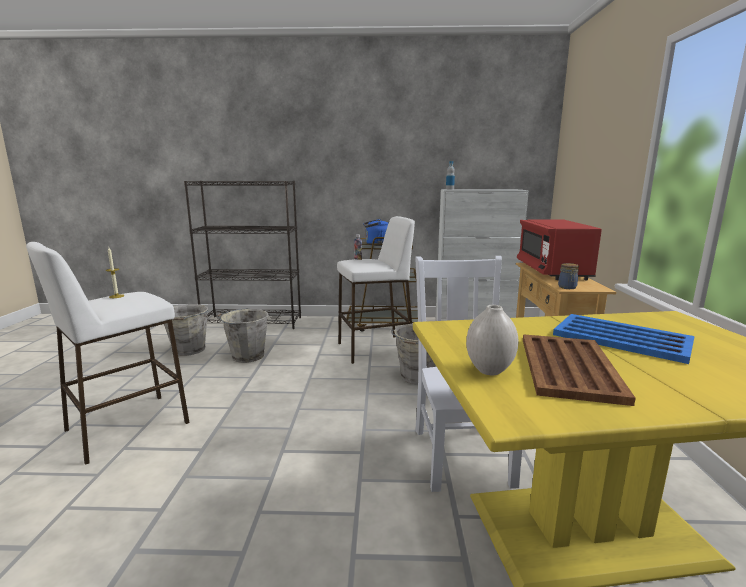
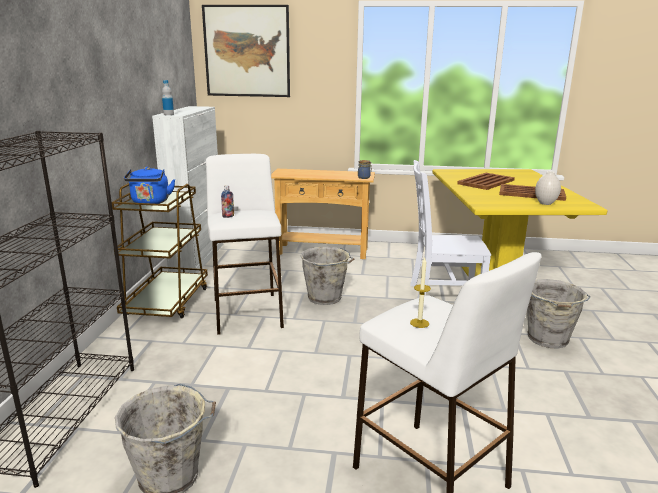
camera: 85 degrees left, 5 degrees up
(246, 356) = (230, 405): grey bucket -> grey bucket (548, 339)
(552, 271) = (311, 173): red microwave -> none
(581, 133) = (247, 51): none -> picture
(620, 338) = (485, 182): blue tray -> brown tray

